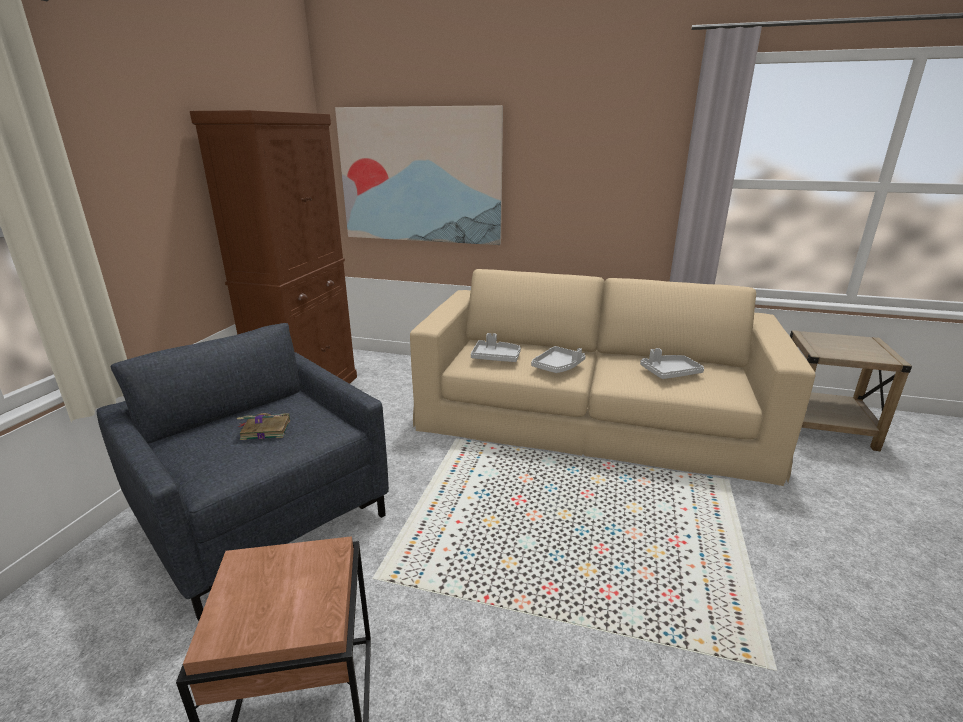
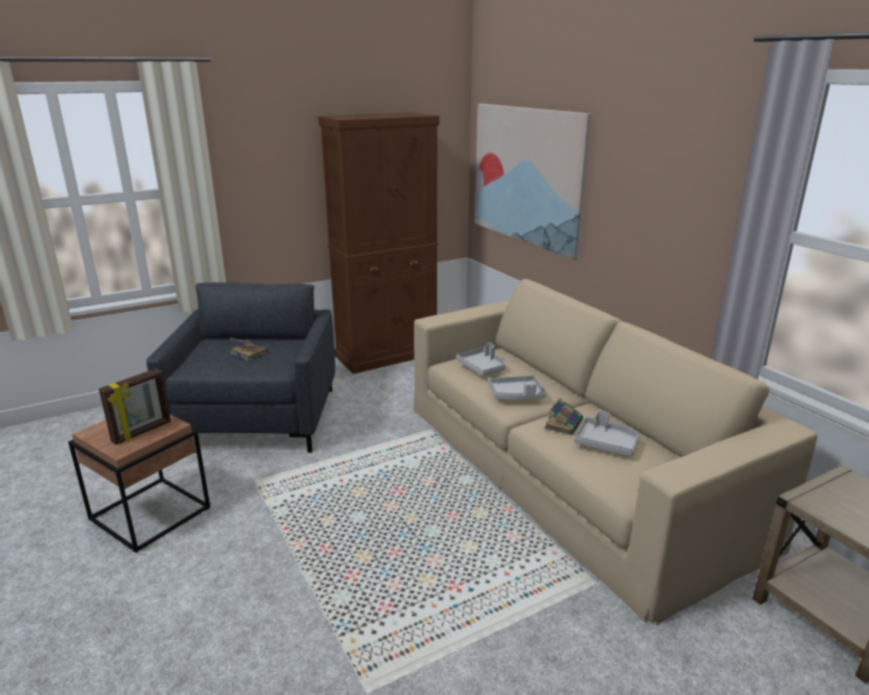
camera: 45 degrees right, 0 degrees up
(305, 584) = (142, 432): none -> picture frame
(623, 372) = (563, 423): none -> book

